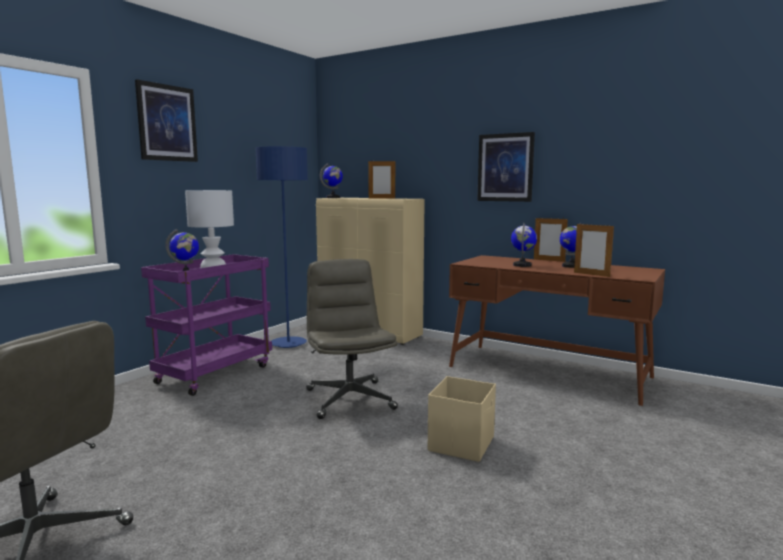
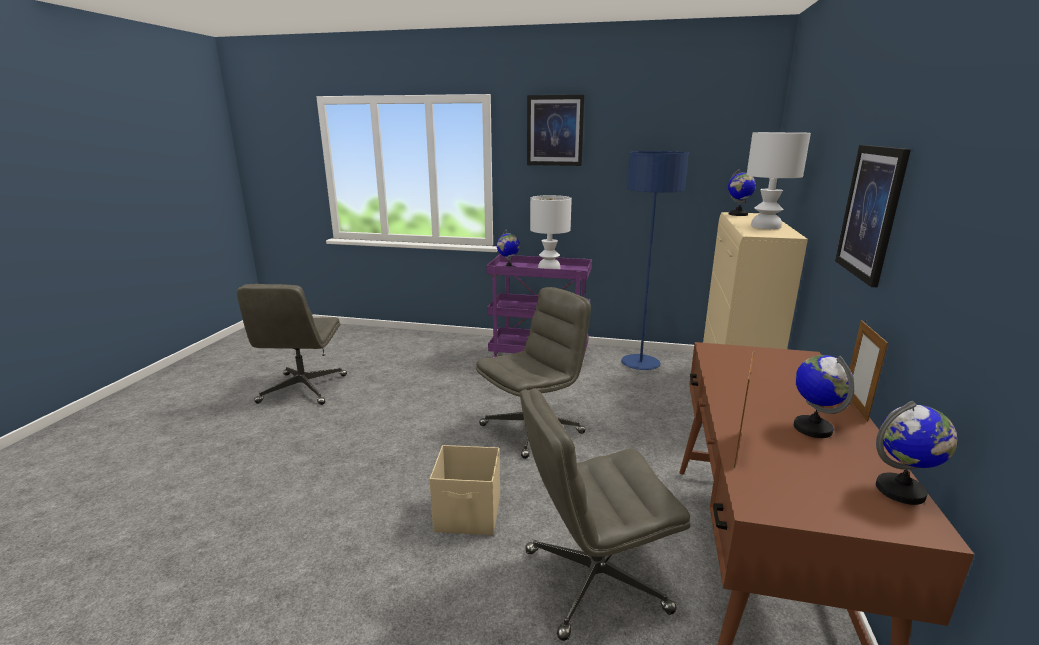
camera: 70 degrees right, 10 degrees up
(381, 198) = (766, 226): picture frame -> white table lamp
(522, 265) = (754, 387): globe -> globe (901, 491)
(550, 412) = (593, 581): none -> grey office chair

